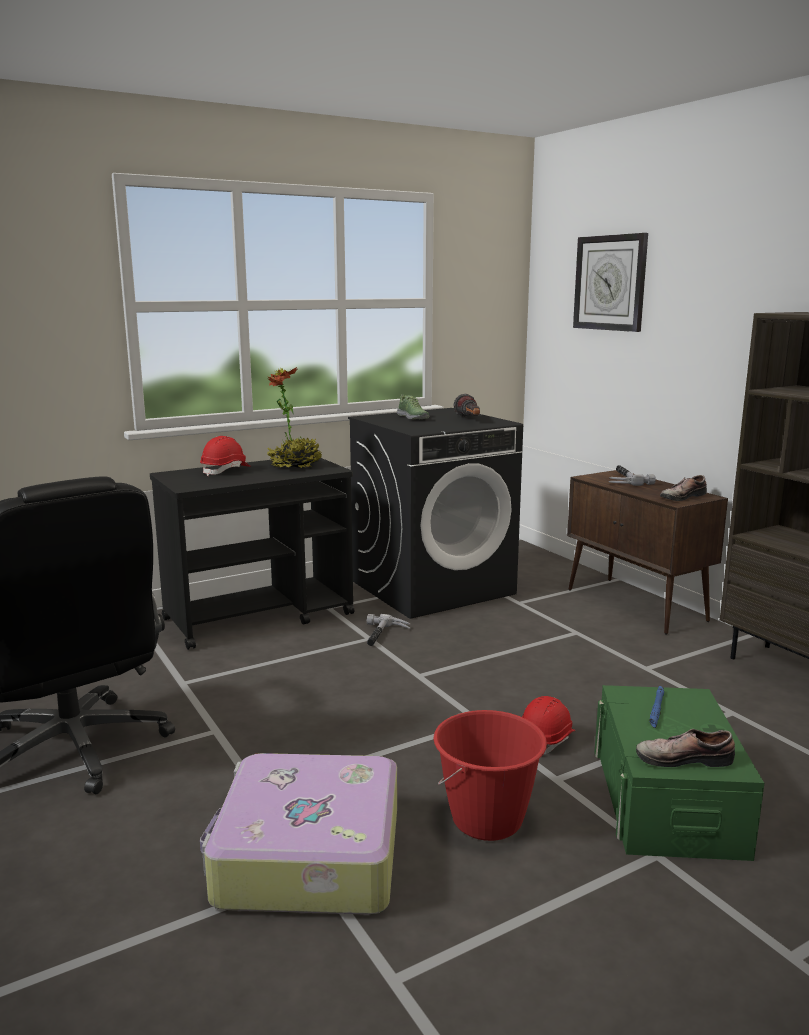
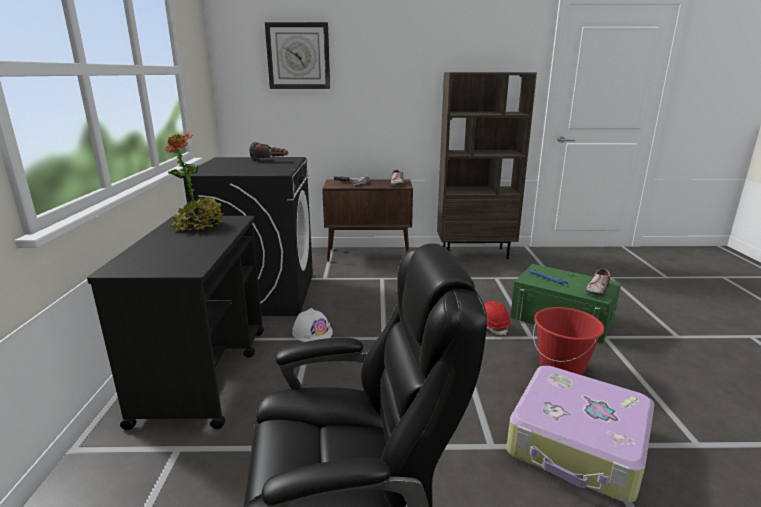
camera: 60 degrees left, 5 degrees up
(226, 470) = (159, 248): red hard hat -> none
(383, 635) = (312, 332): hammer -> white hard hat
(413, 417) = (230, 166): shoe -> none

